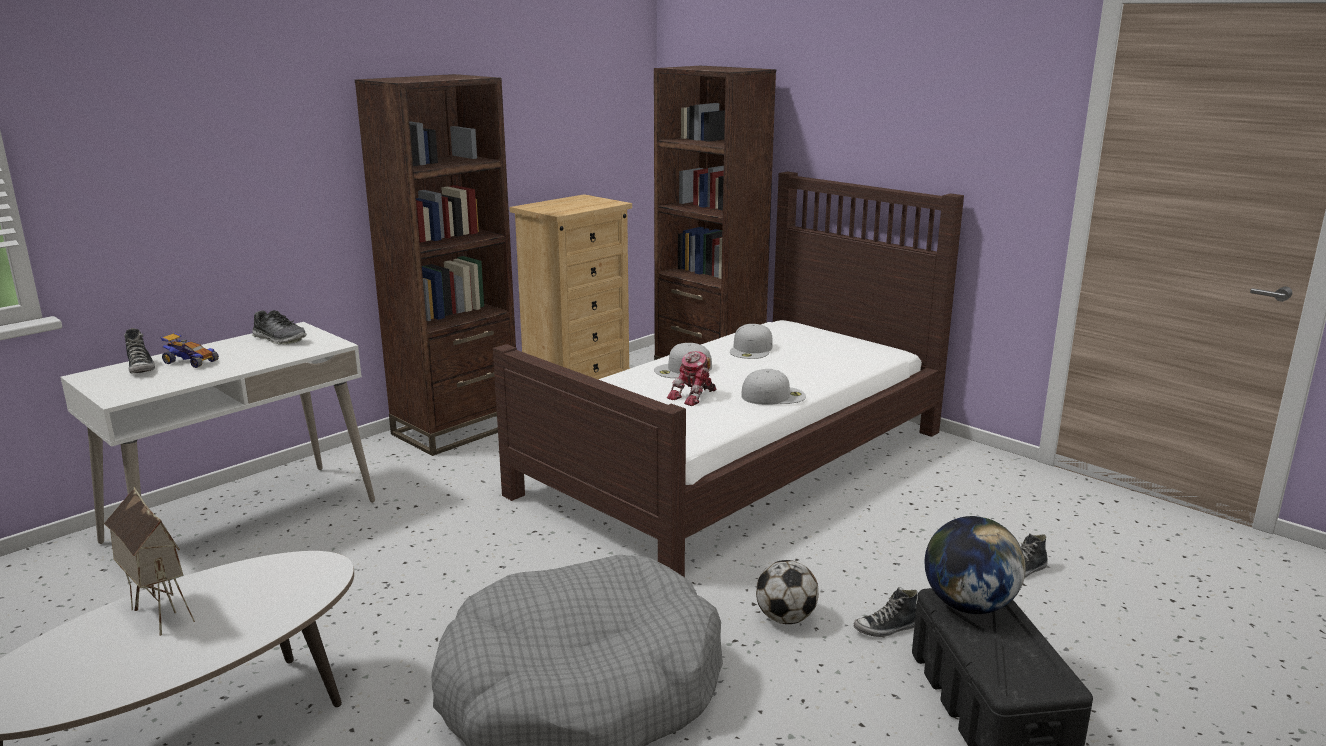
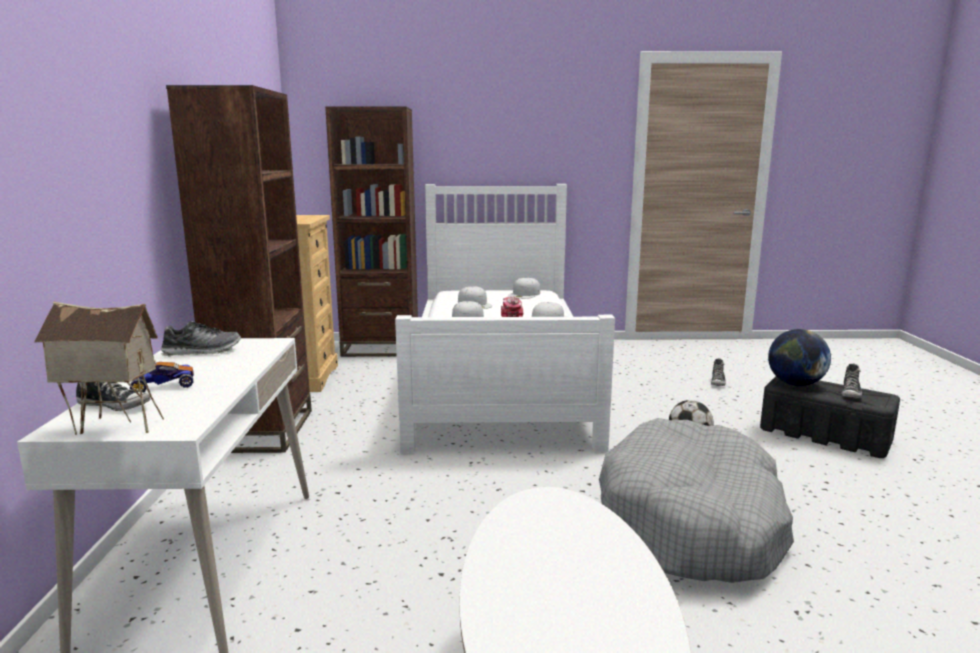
camera: 45 degrees left, 5 degrees down
(158, 613) = (525, 592): toy house -> toy house (112, 427)
(737, 461) = (499, 383): brown bed -> white bed
(848, 351) = (524, 294): none -> white cap
(886, 628) = (731, 425): shoe -> shoe (851, 394)

